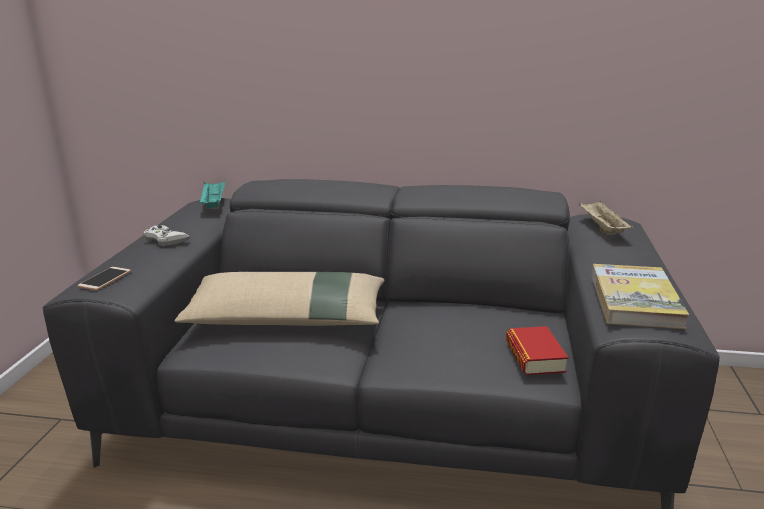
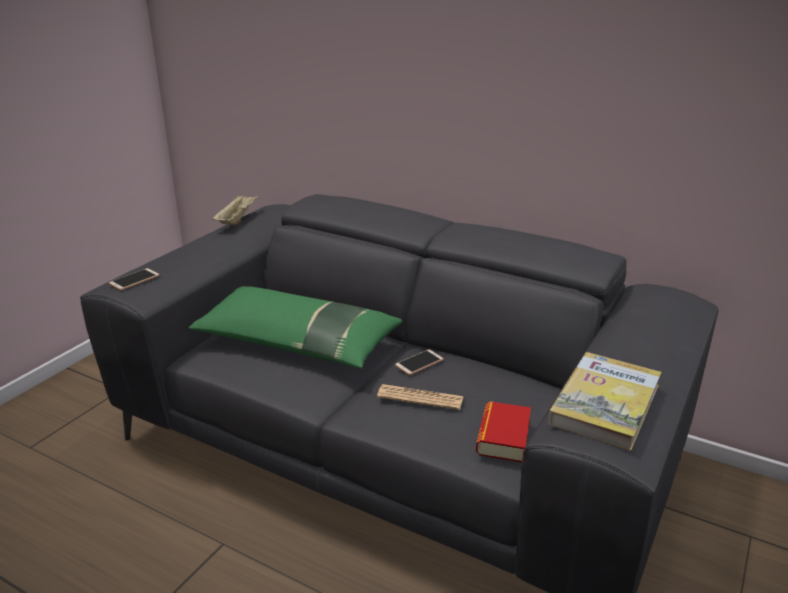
camera: 20 degrees right, 5 degrees up
(165, 239) = (210, 246): white game controller -> none
(213, 204) = (279, 212): turquoise tray -> none
(287, 318) = (297, 342): beige pillow -> green pillow
(415, 314) = (419, 363): none -> phone
(439, 341) = (420, 398): none -> newspaper
(602, 228) = (654, 306): beige tray -> beige tray (237, 219)

